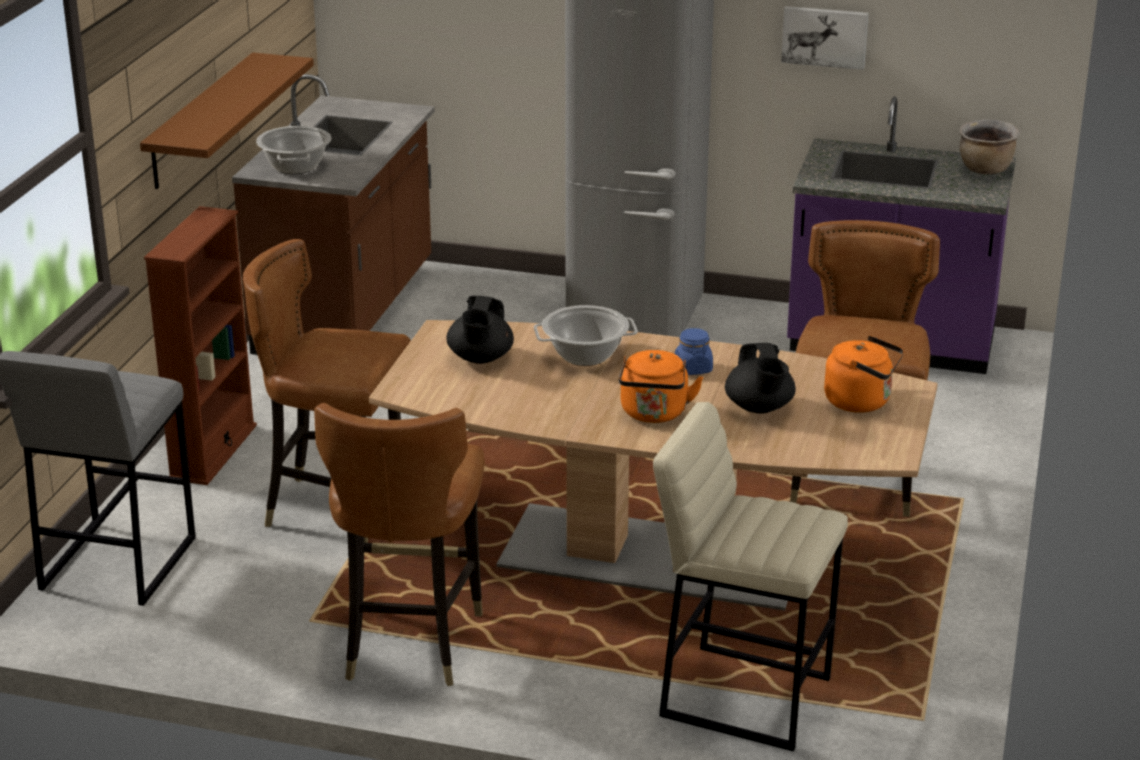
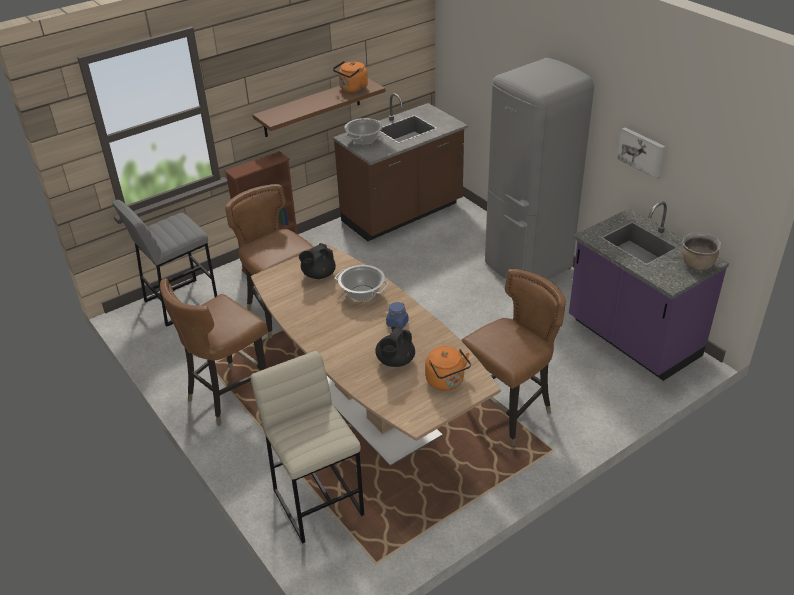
camera: 40 degrees right, 10 degrees up
(654, 414) = (345, 341): orange kettle -> orange kettle (352, 89)

